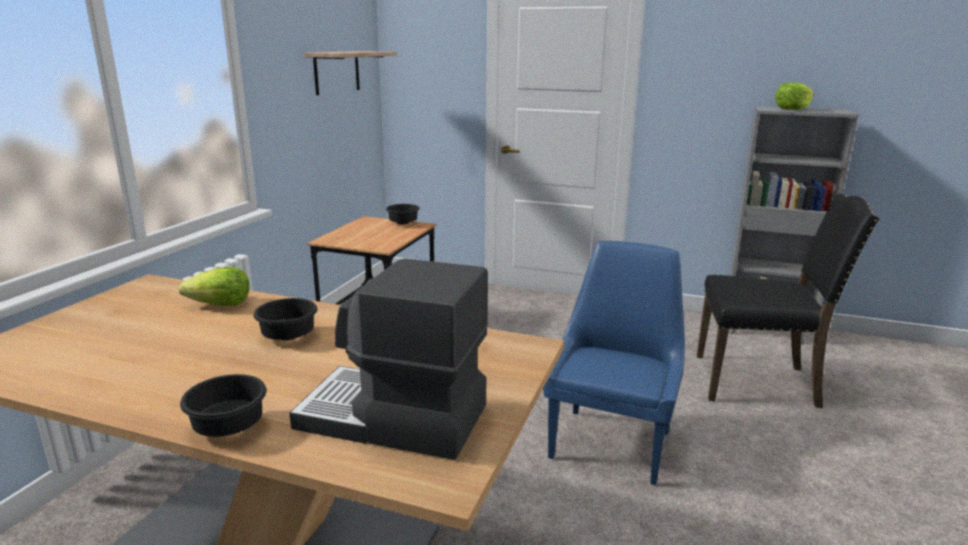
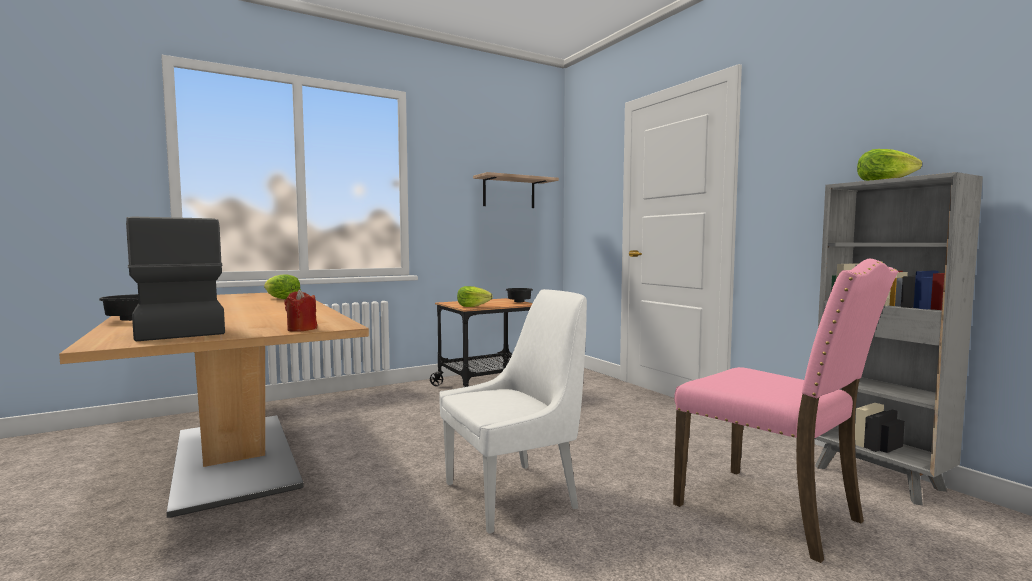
camera: 40 degrees right, 15 degrees down
(286, 337) = (259, 308): black bowl -> none
(380, 243) = (472, 306): none -> lettuce
(521, 365) = (302, 329): none -> red candle
(612, 442) = (514, 494): blue chair -> white chair
(759, 382) = (772, 512): black chair -> pink chair

